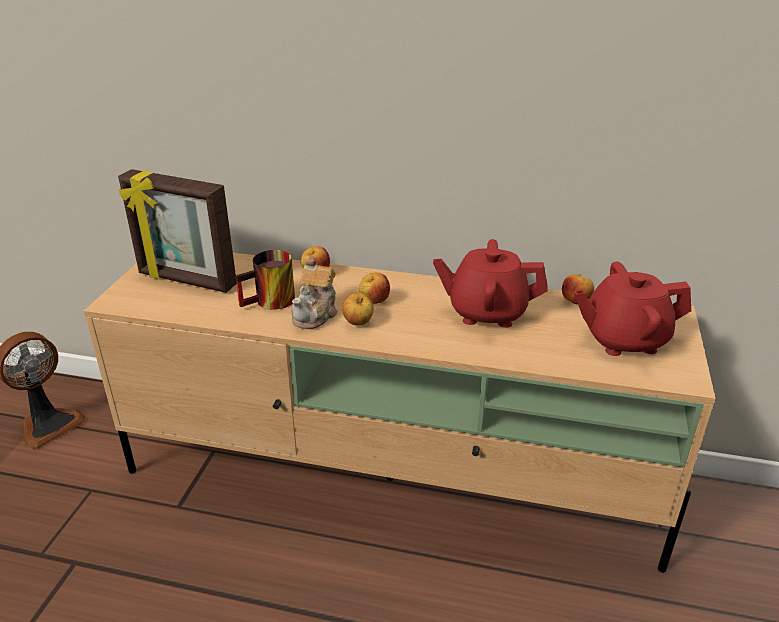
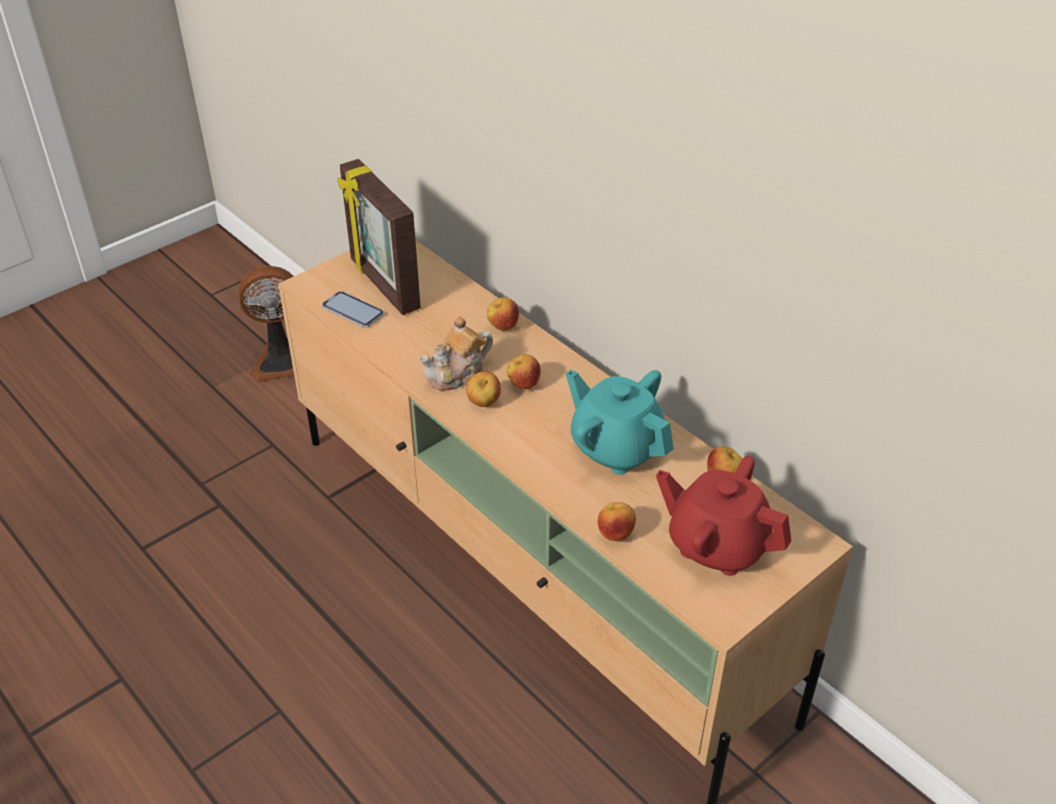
camera: 35 degrees right, 10 degrees up
(177, 305) = (353, 311): none -> phone
(271, 303) = (431, 344): mug -> none
(487, 312) = (616, 448): red teapot -> turquoise teapot
(554, 363) = (615, 534): none -> apple

